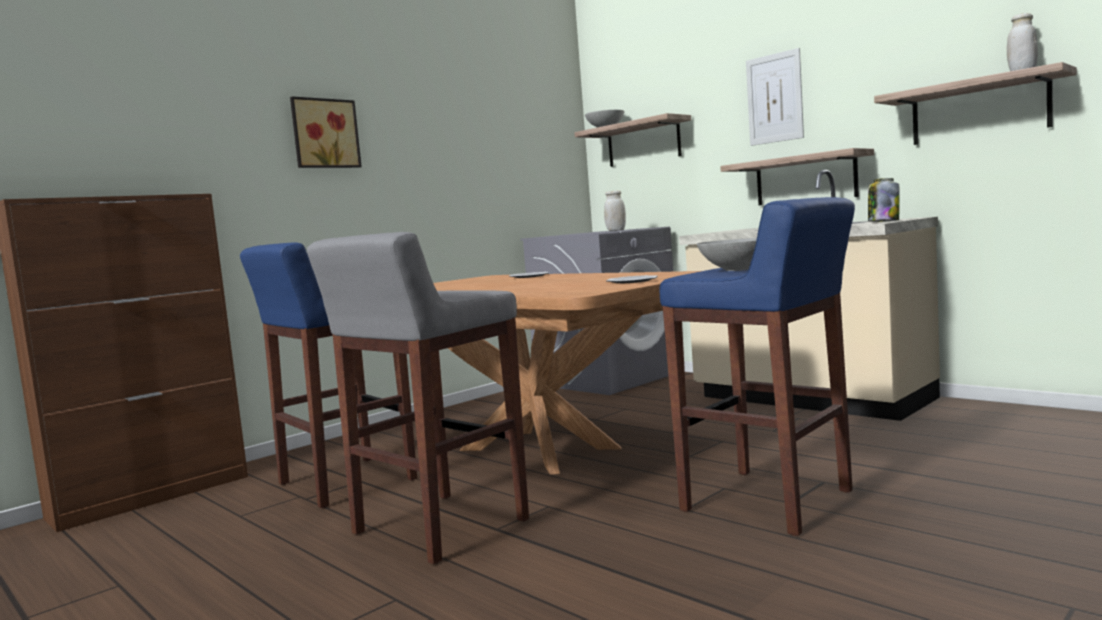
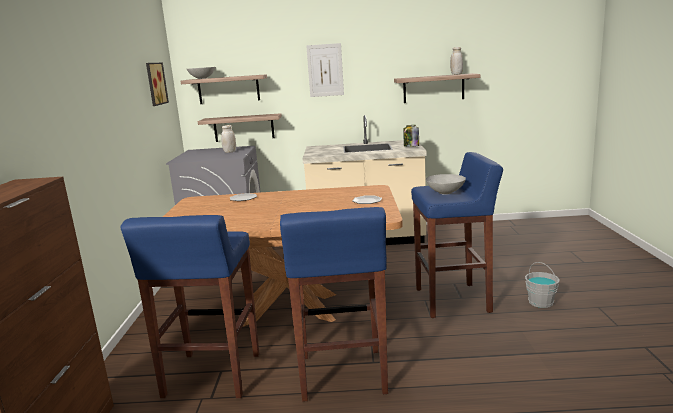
camera: 45 degrees left, 10 degrees up
(324, 134) = (72, 101): picture -> picture (154, 84)
(437, 528) = (342, 375): grey stool -> blue stool
(805, 179) = (345, 118): shelf -> shelf (244, 128)
(938, 555) = (541, 302): none -> grey bucket

